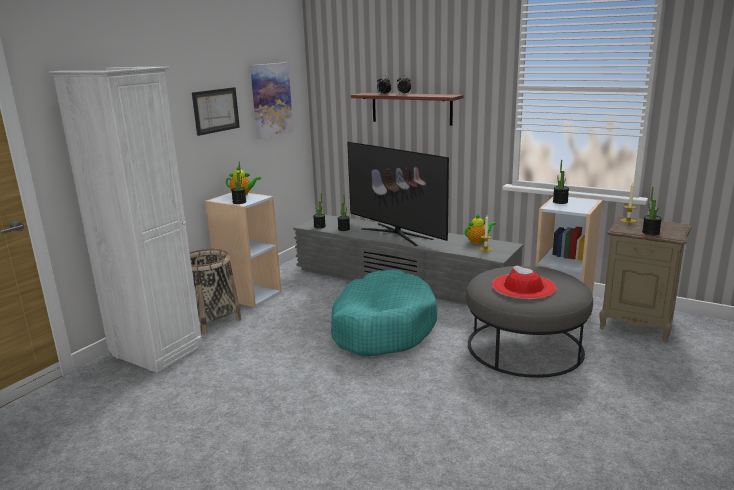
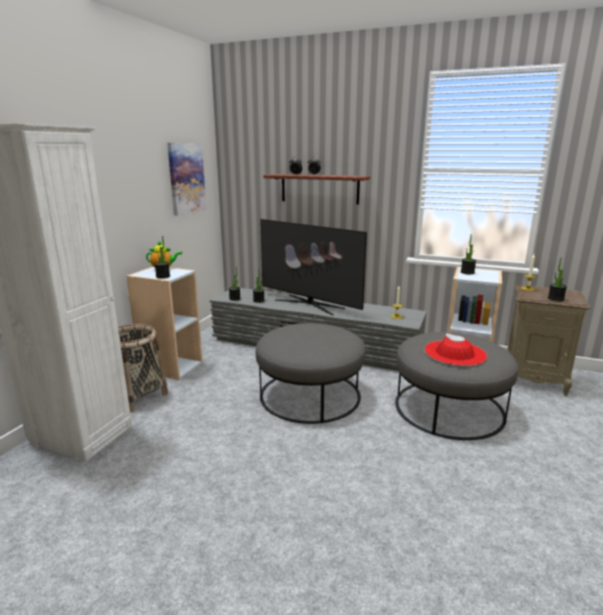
camera: 10 degrees left, 0 degrees up
(216, 110) = (135, 185): picture -> none
(382, 327) = (310, 395): turquoise dog bed -> grey ottoman
(478, 241) = (386, 309): teapot -> none

